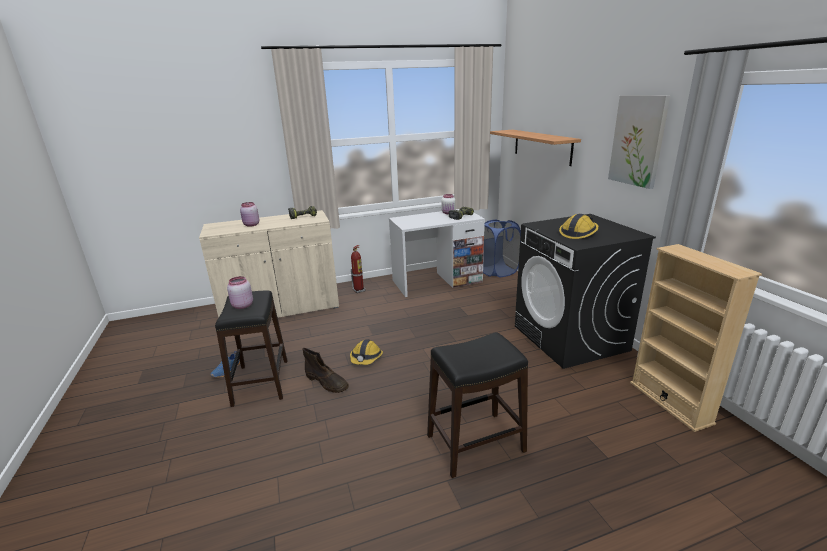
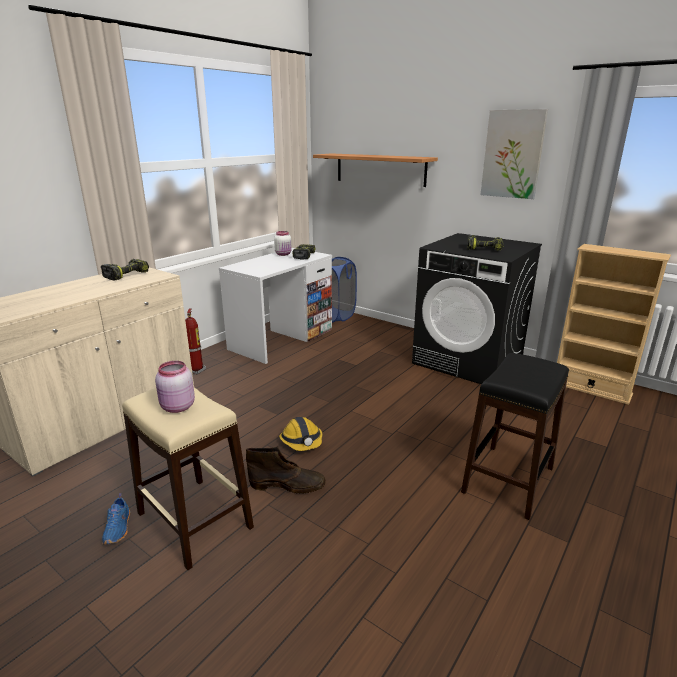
camera: 35 degrees left, 0 degrees up
(251, 225) = (58, 296): pink jar -> none
(260, 382) = (194, 521): black stool -> beige stool
(578, 233) = (484, 249): hard hat -> power drill

